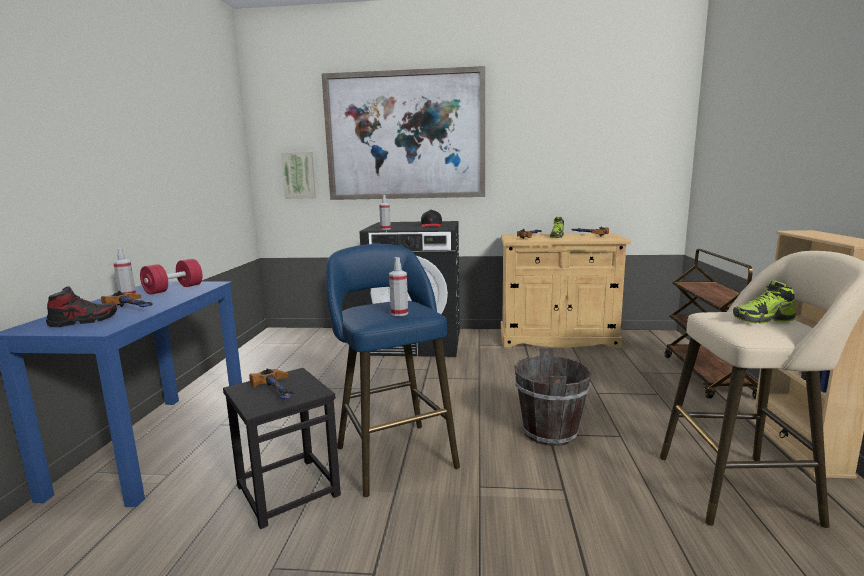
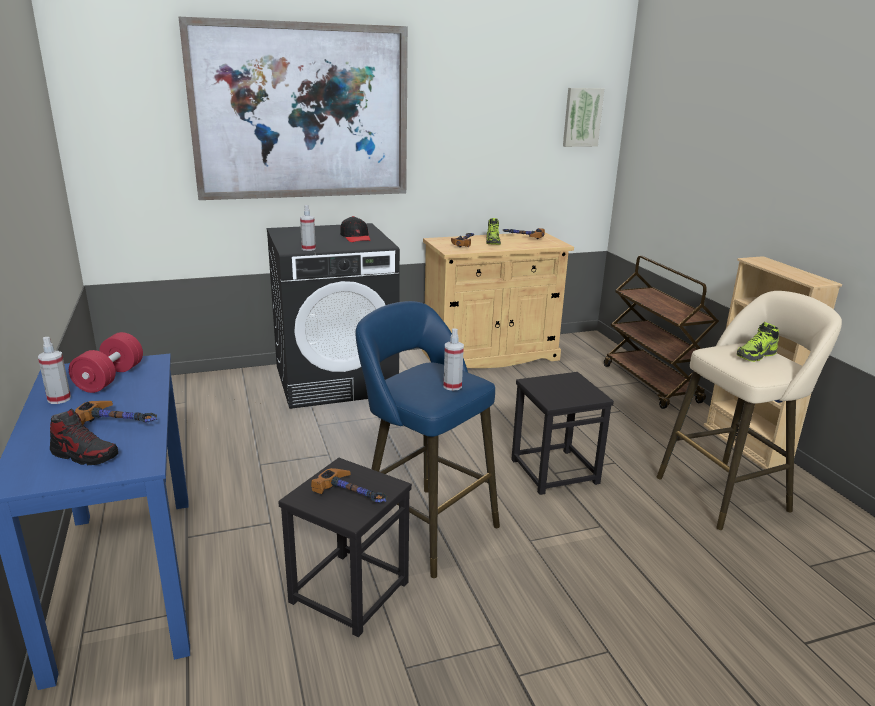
camera: 25 degrees left, 10 degrees up
(83, 321) = (85, 455): shoe -> shoe turned 75 degrees clockwise
(299, 175) = (144, 164): picture -> picture (582, 117)
(550, 432) = (554, 471): brown bucket -> black stool

